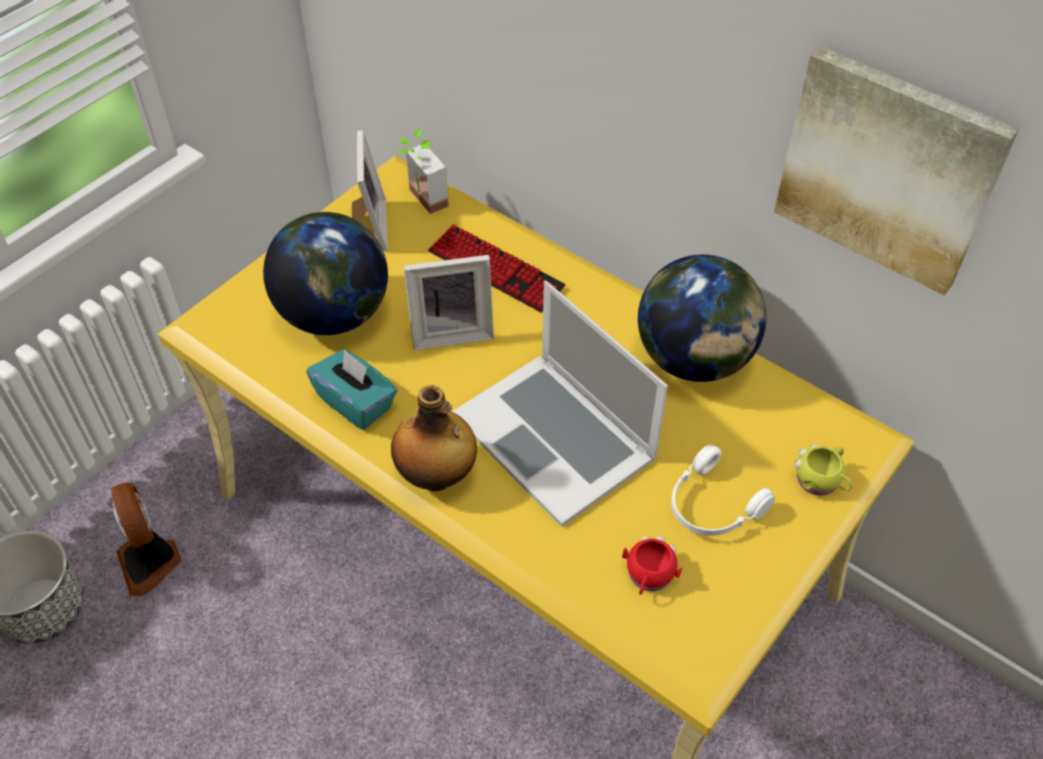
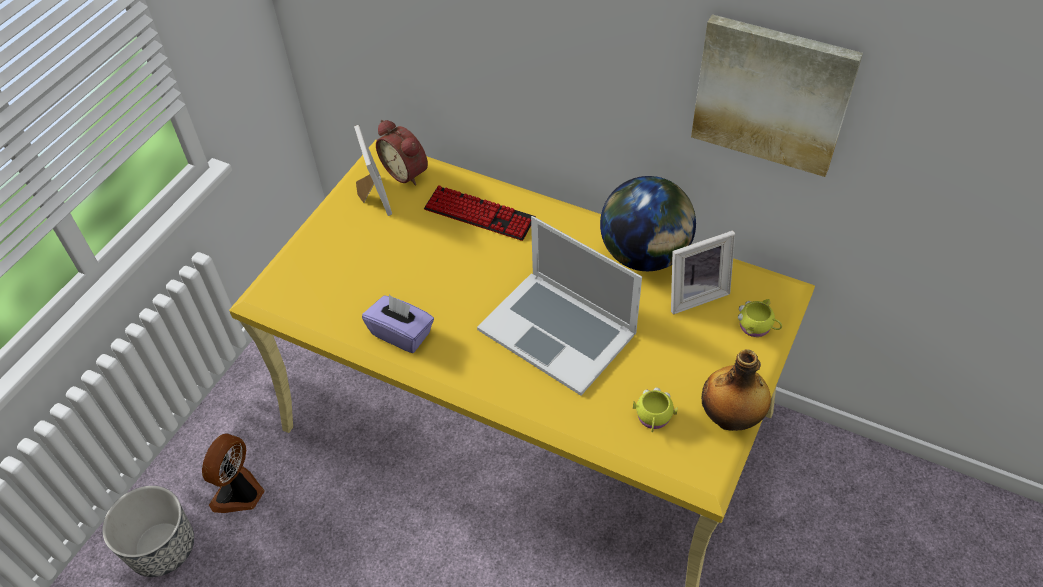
camera: 10 degrees left, 0 degrees up
(151, 562) = (240, 493): fan -> fan turned 60 degrees clockwise
(334, 314) = (365, 270): globe -> none
(356, 402) = (401, 334): turquoise tissue box -> purple tissue box
(421, 201) = (407, 172): potted plant -> alarm clock
(437, 476) = (478, 377): bottle -> bottle (731, 418)
(451, 331) = (459, 267): picture frame -> picture frame (694, 294)
(648, 576) = (653, 418): red mug -> yellow mug
(711, 506) = (685, 359): white headphones -> none

